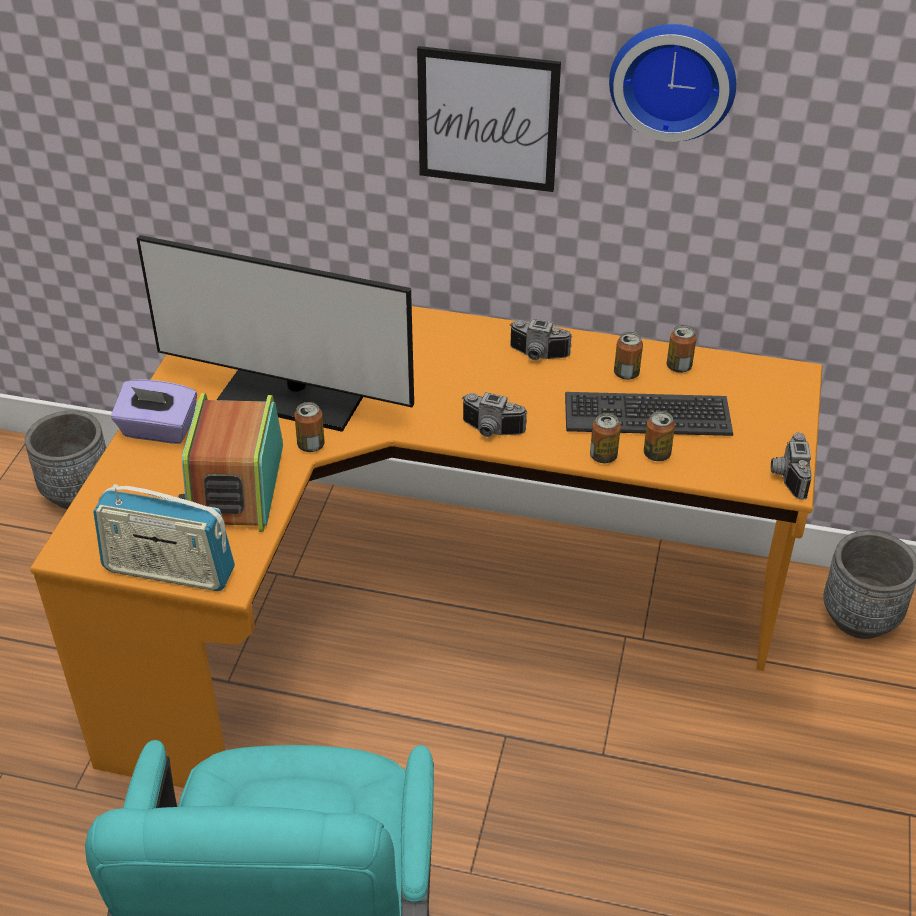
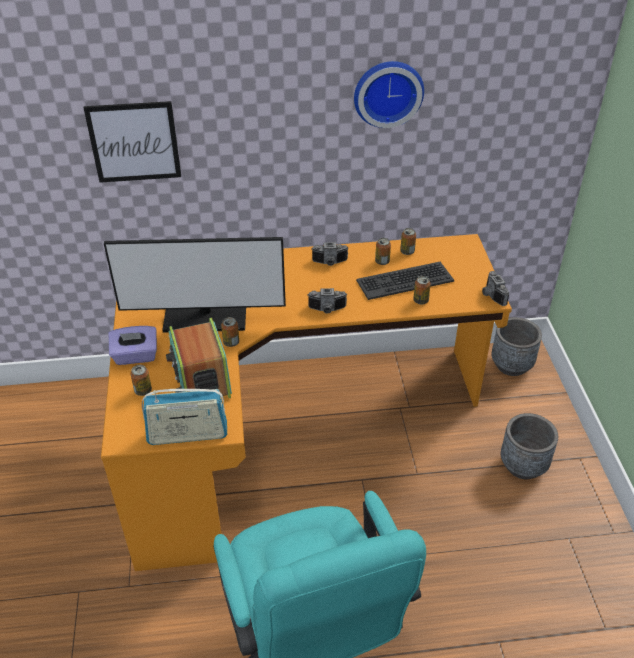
camera: 20 degrees left, 0 degrees up
(78, 492) = (45, 412): grey planter -> grey planter (523, 465)
(487, 119) = (283, 134): picture -> picture (134, 142)
(603, 456) = (394, 308): can -> can (143, 390)

